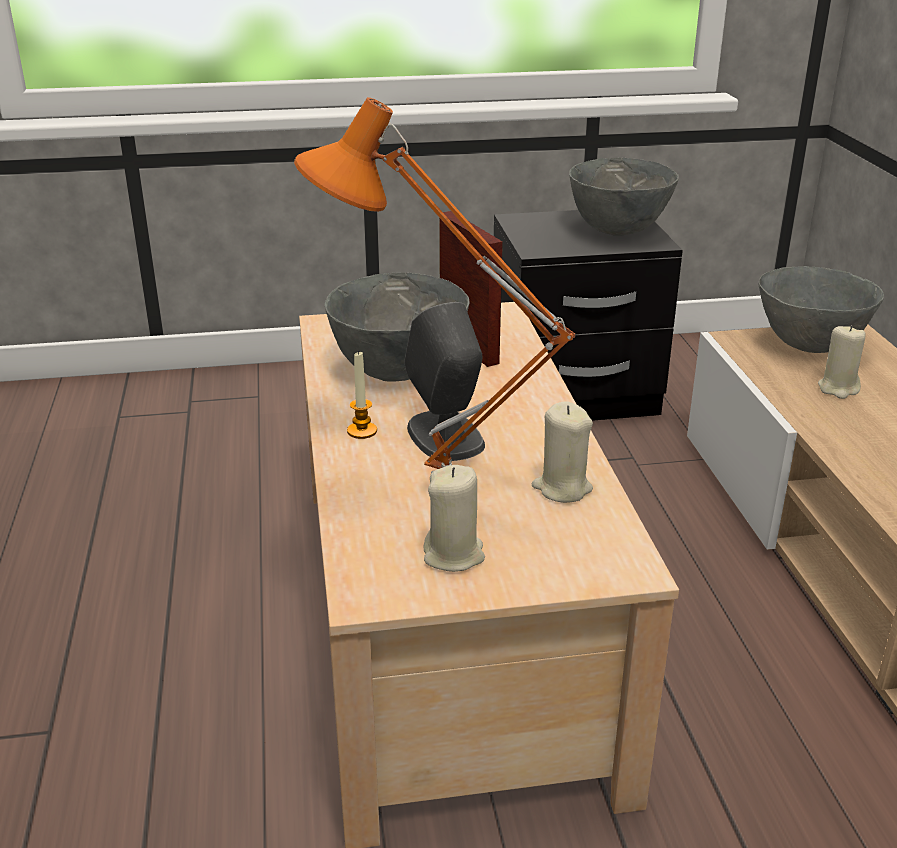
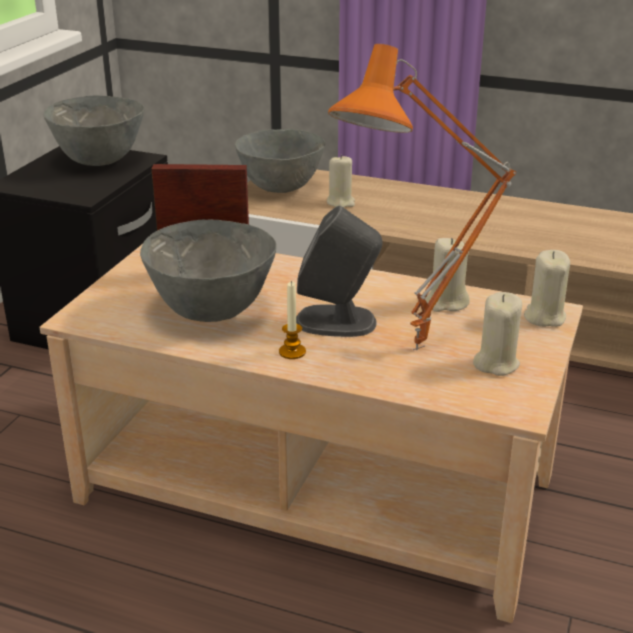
camera: 60 degrees left, 0 degrees up
(606, 564) = (544, 317): none -> beige candle

